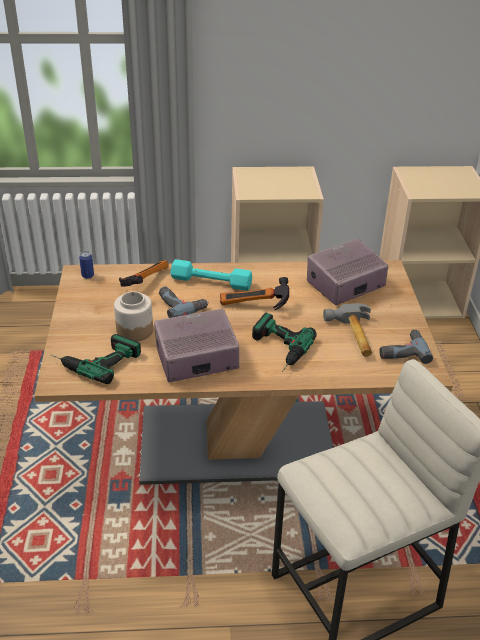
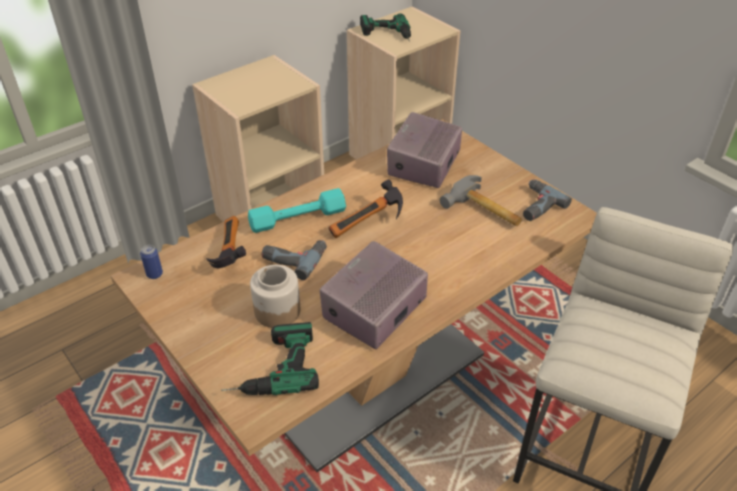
camera: 35 degrees left, 5 degrees up
(276, 349) = (435, 258): power drill -> power drill (387, 35)

